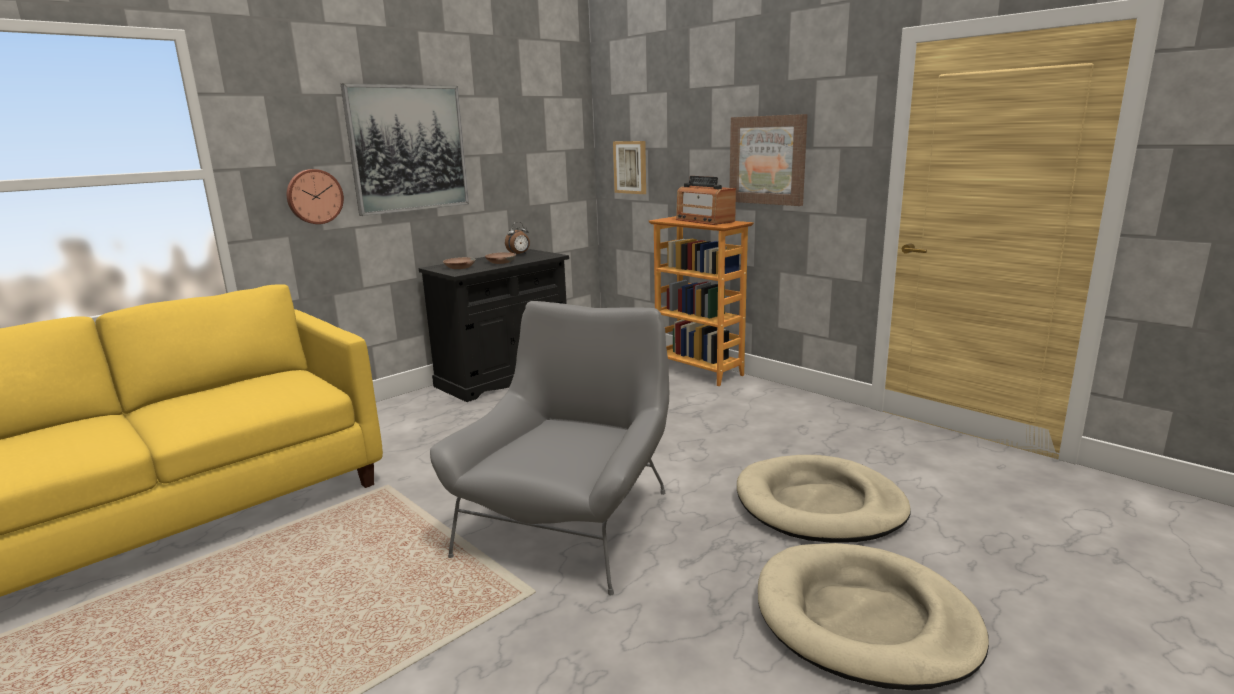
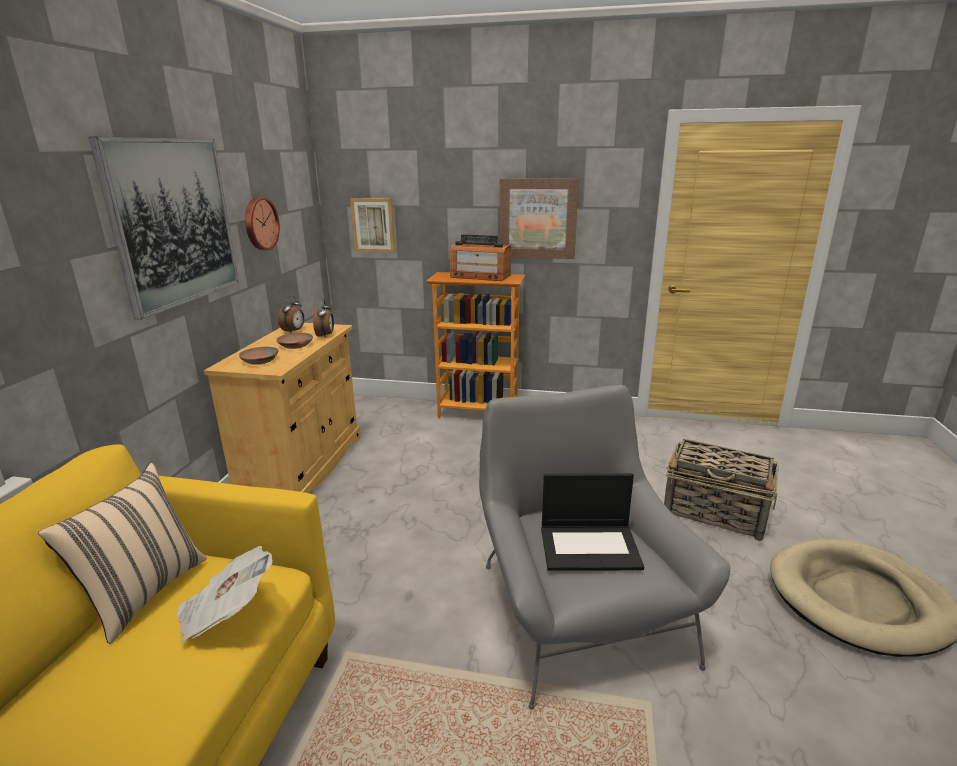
camera: 35 degrees left, 5 degrees up
(259, 378) = (144, 593): none -> beige pillow
(276, 395) = (226, 612): none -> newspaper
(314, 196) = (79, 303): wall clock -> wall clock (260, 223)
(505, 377) = (303, 466): black cabinet -> beige cabinet
(534, 259) = (325, 335): none -> alarm clock
(554, 445) = (590, 547): none -> laptop
(819, 505) = (715, 513): beige dog bed -> basket

